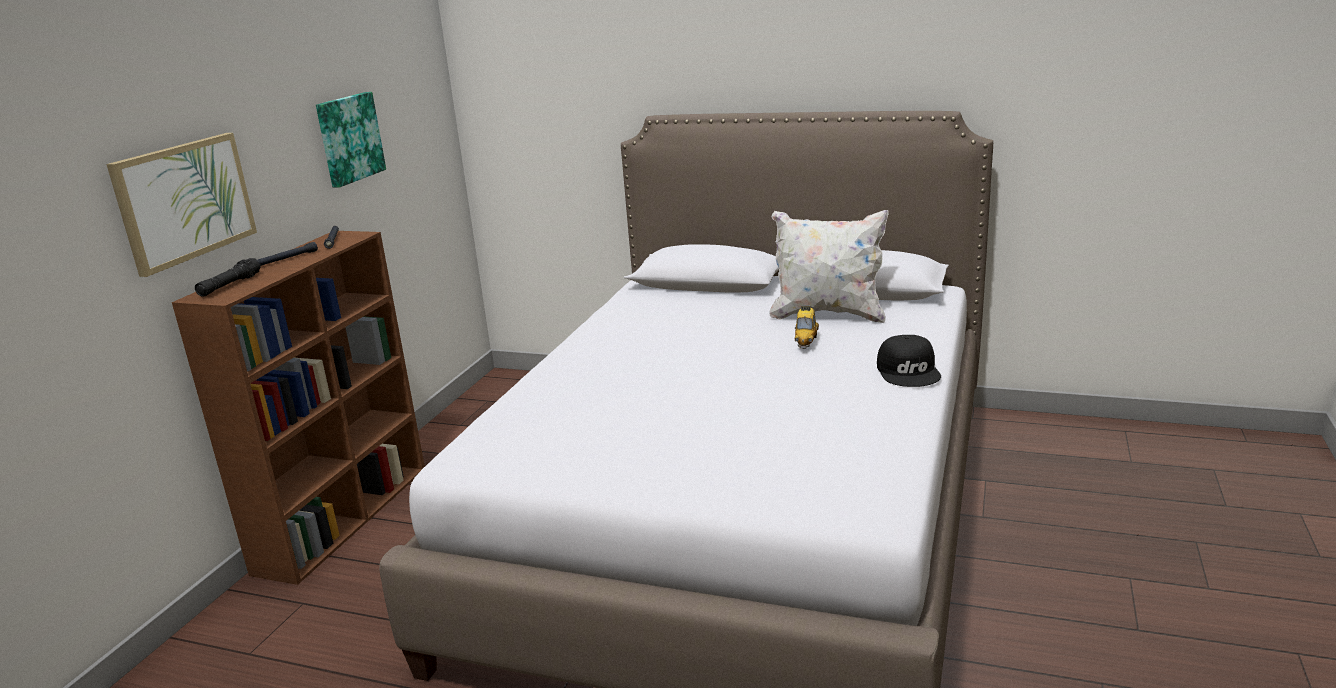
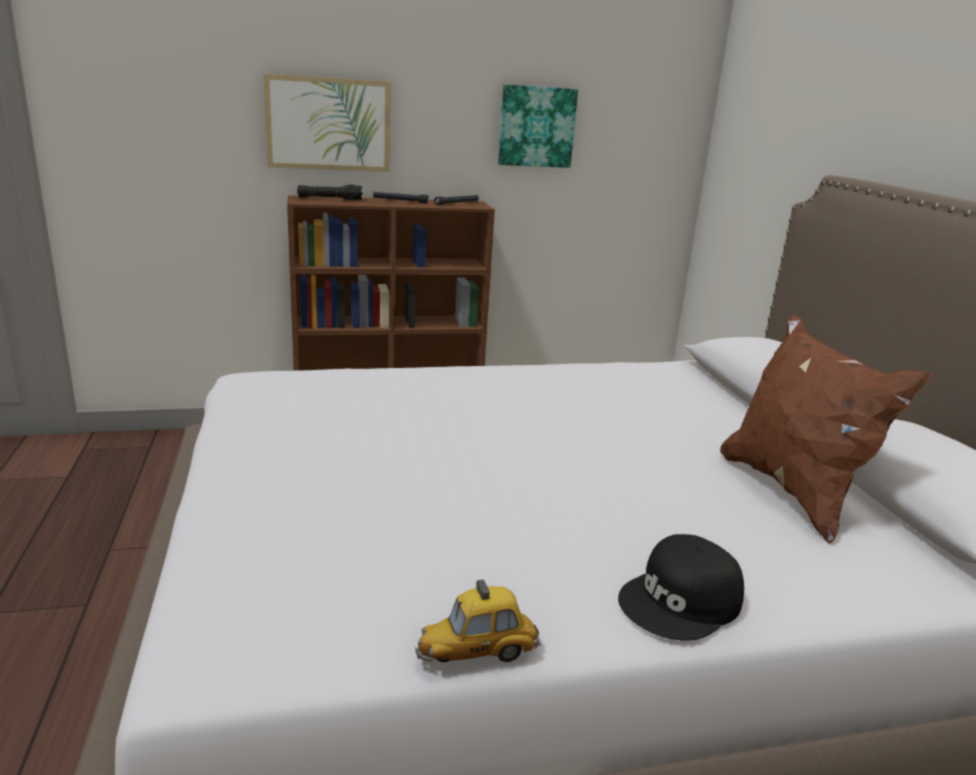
camera: 55 degrees right, 0 degrees up
(806, 342) = (682, 493): toy car -> toy car (477, 653)
(828, 314) = (792, 491): white pillow -> brown pillow

